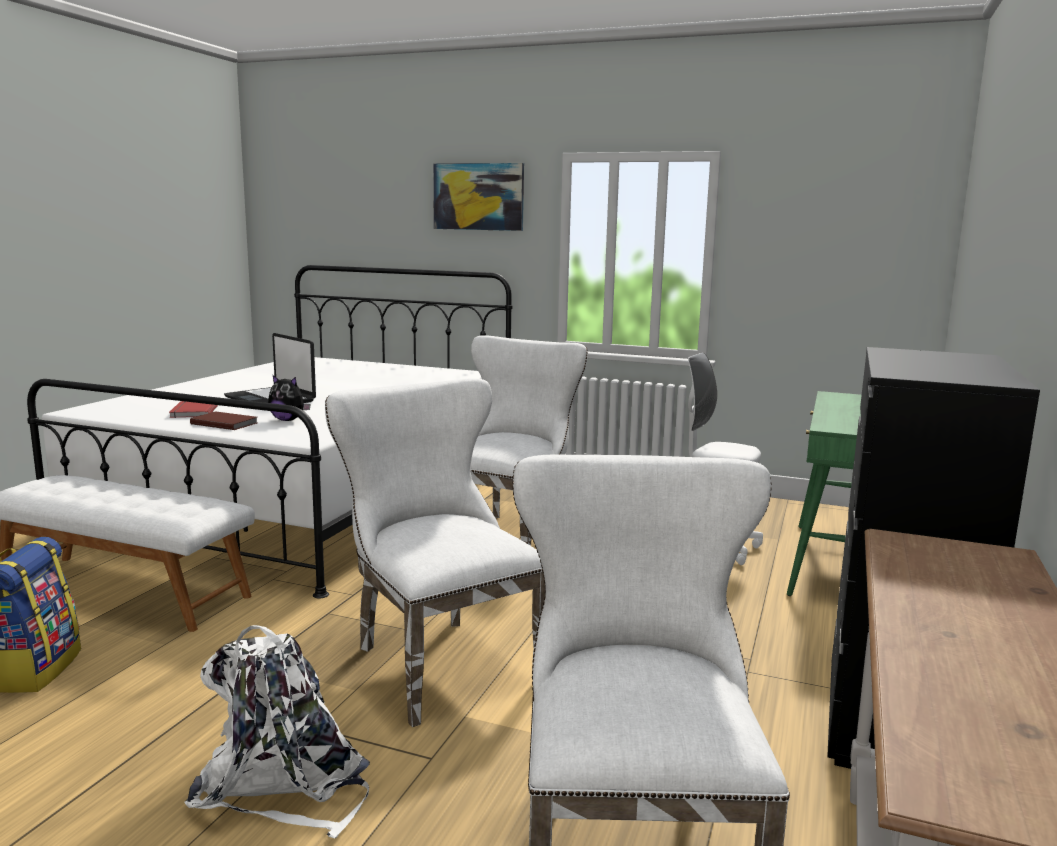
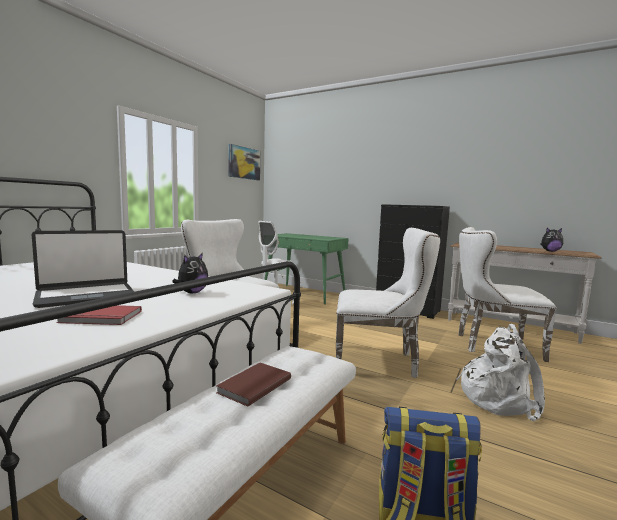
camera: 80 degrees left, 5 degrees down
(224, 423) = (180, 307): brown book -> brown book (253, 385)
(437, 660) = (380, 362): white chair -> white chair turned 150 degrees counterclockwise
(478, 197) = (52, 121): picture -> picture (244, 163)
(924, 692) = (550, 251): none -> plush toy

